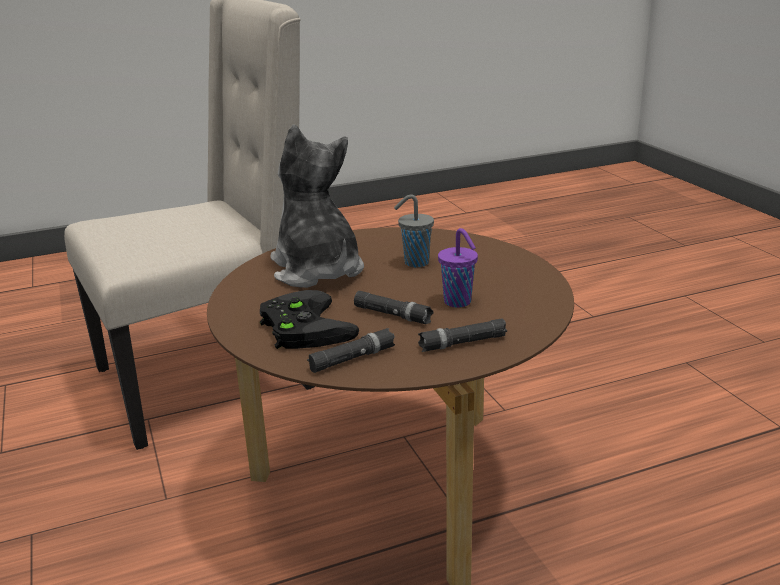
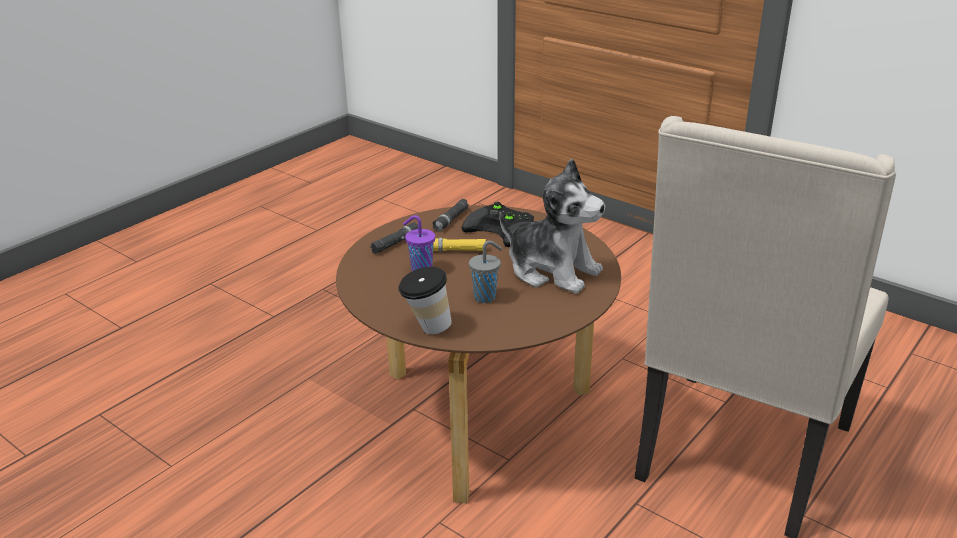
camera: 150 degrees right, 5 degrees up
(393, 315) = (456, 250): black flashlight -> yellow flashlight
(498, 252) = (426, 328): none -> cup

